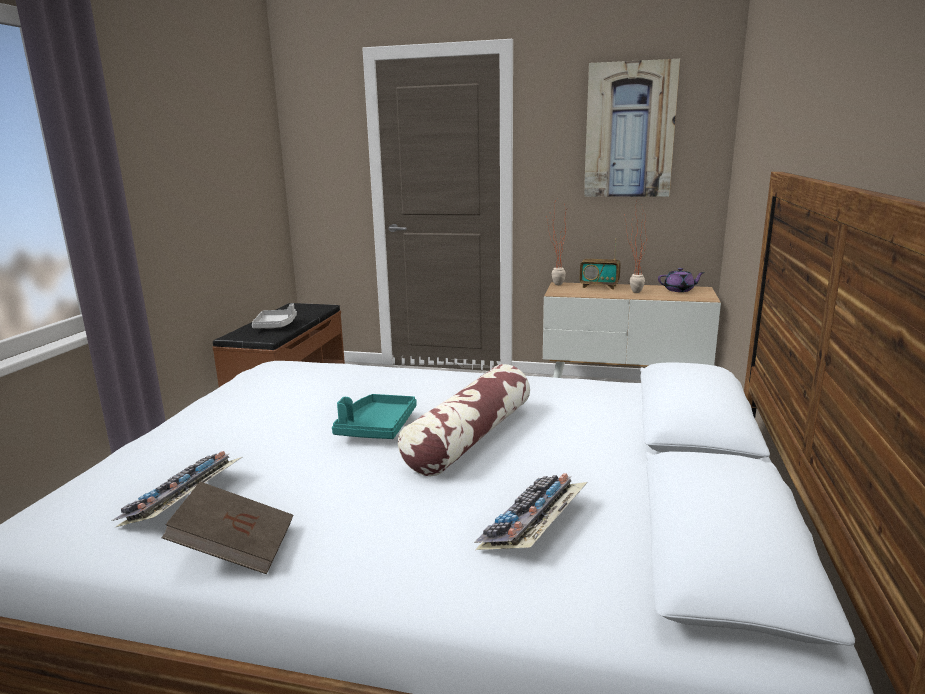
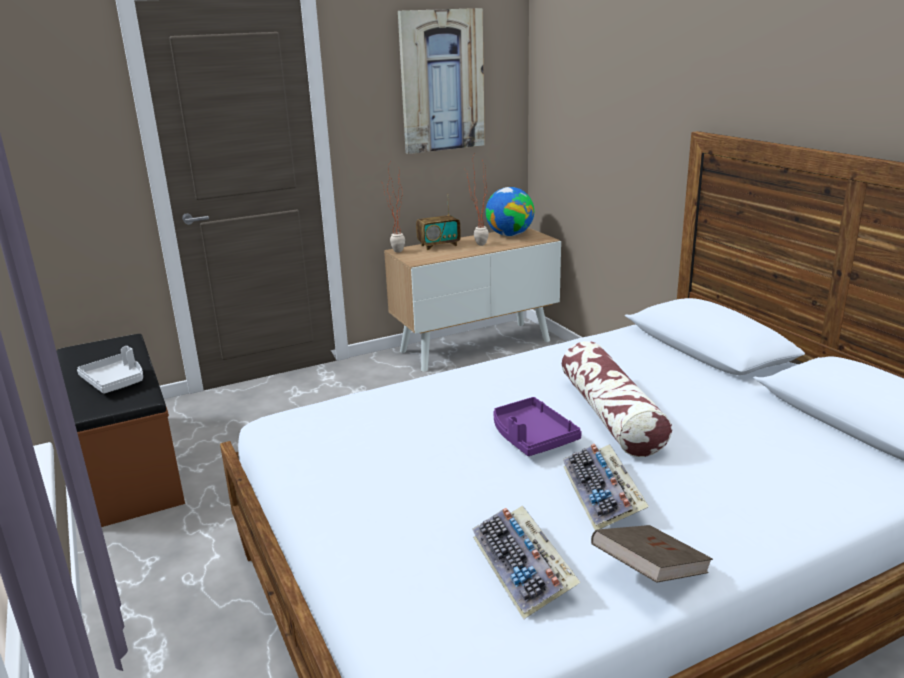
camera: 40 degrees left, 5 degrees up
(376, 427) = (531, 437): turquoise tray -> purple tray
(533, 526) = (771, 456): keyboard -> keyboard (603, 495)
(679, 290) = (509, 235): purple teapot -> globe

